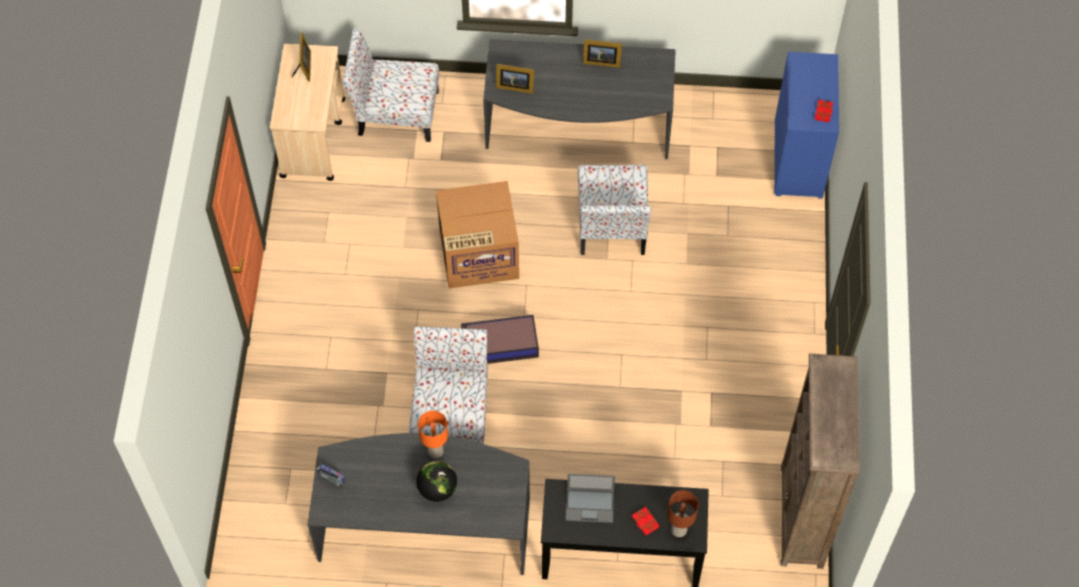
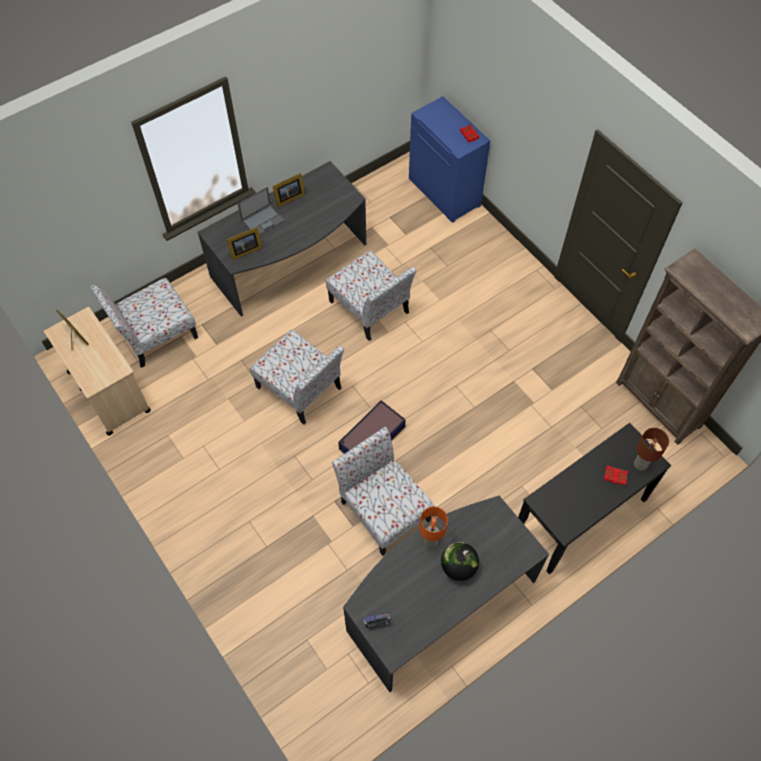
camera: 40 degrees left, 0 degrees up
(478, 254) = (300, 389): cardboard box -> chair
(590, 505) = (570, 493): laptop -> laptop (263, 220)

